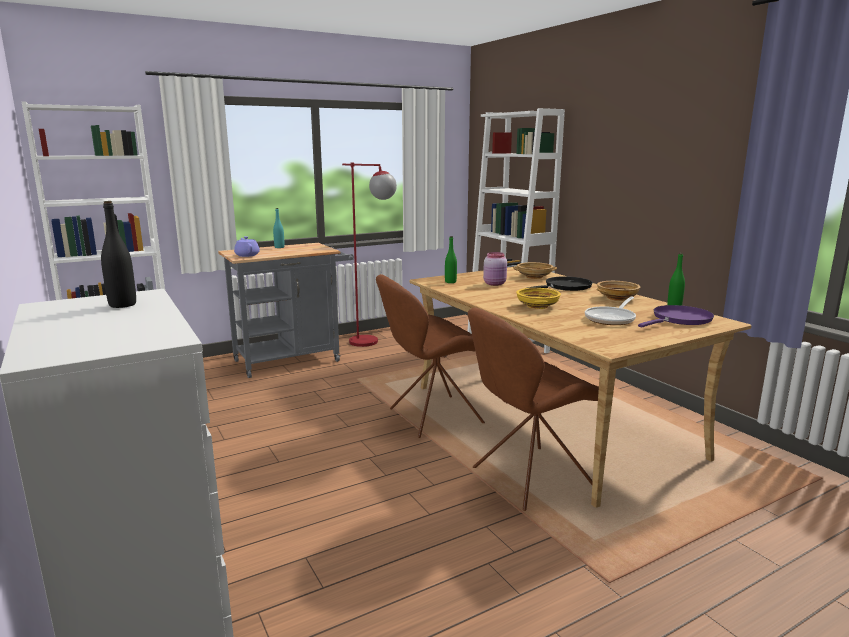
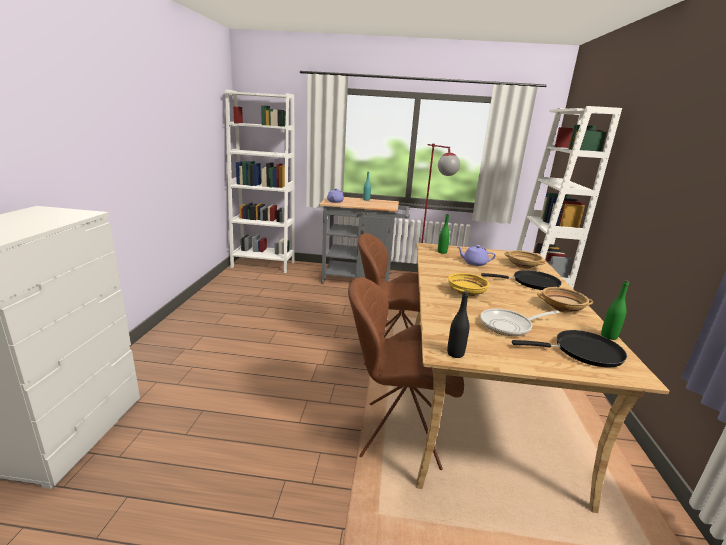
camera: 35 degrees right, 5 degrees up
(122, 305) = (56, 217): black bottle -> black bottle (455, 353)
(495, 284) = (474, 263): pink jar -> purple teapot
(679, 319) = (583, 352): purple frying pan -> black frying pan

